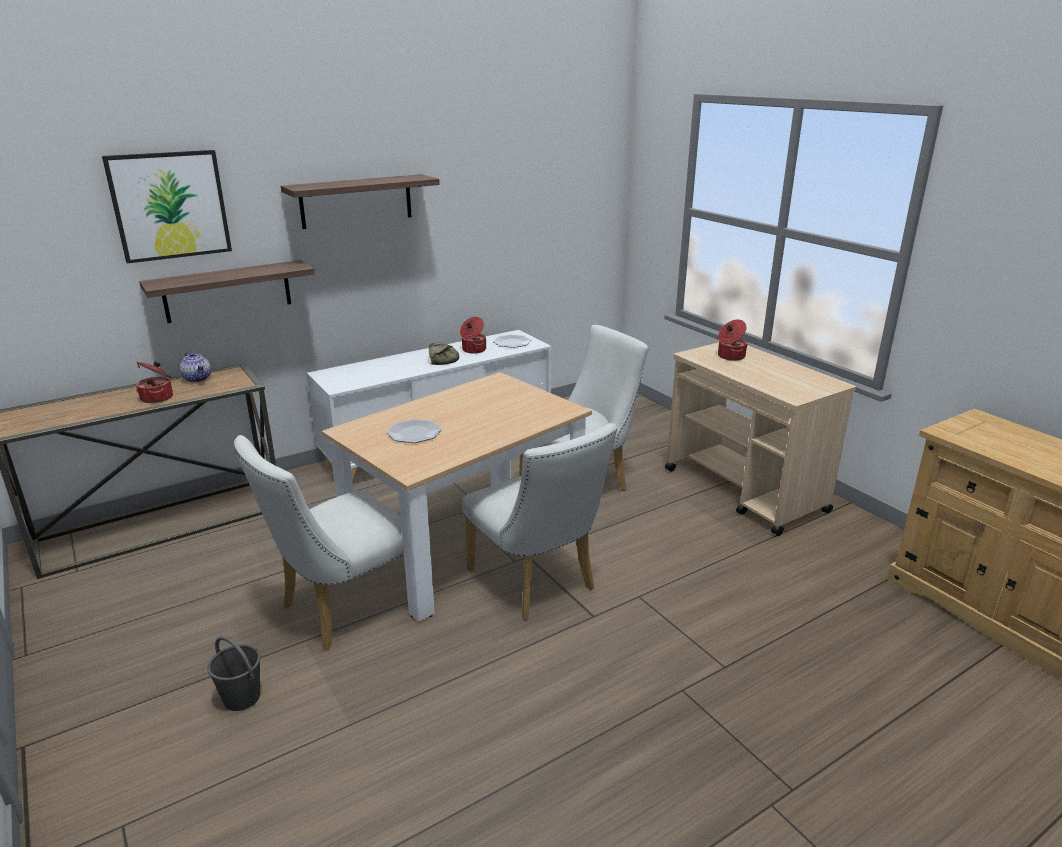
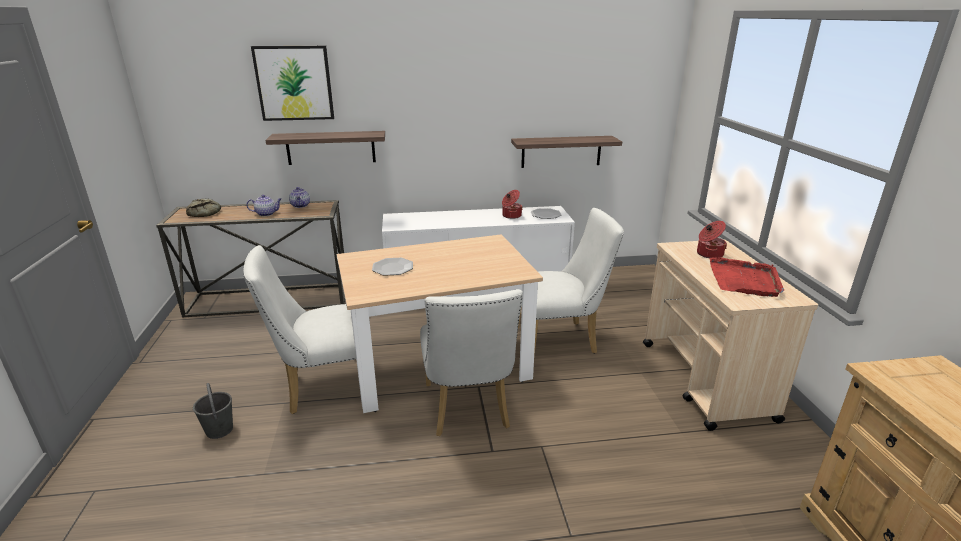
camera: 25 degrees right, 0 degrees up
(158, 397) = (267, 214): cooking pot -> teapot
(356, 201) = (430, 90): shelf -> shelf (561, 151)
(442, 358) = (482, 218): bread -> bread (206, 212)
(782, 375) = (744, 280): none -> red tray

